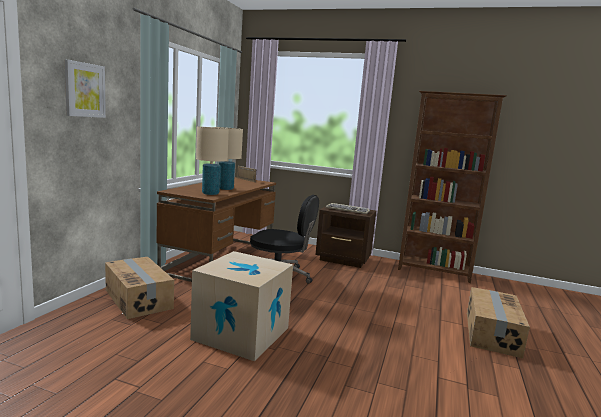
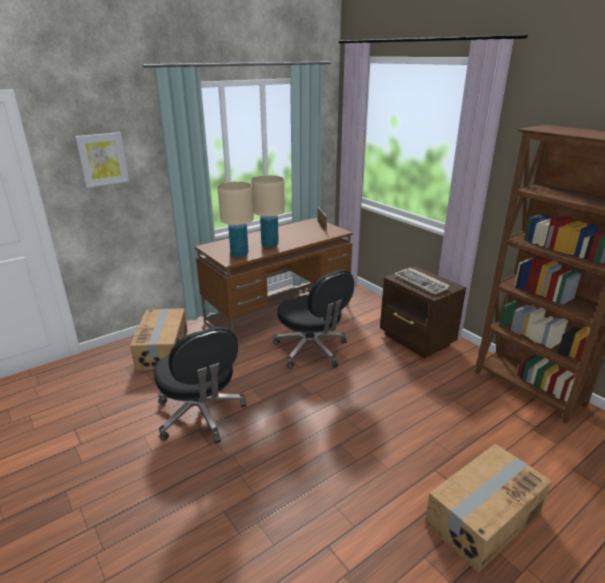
camera: 35 degrees right, 15 degrees up
(241, 333) = (201, 415): cardboard box -> black office chair

